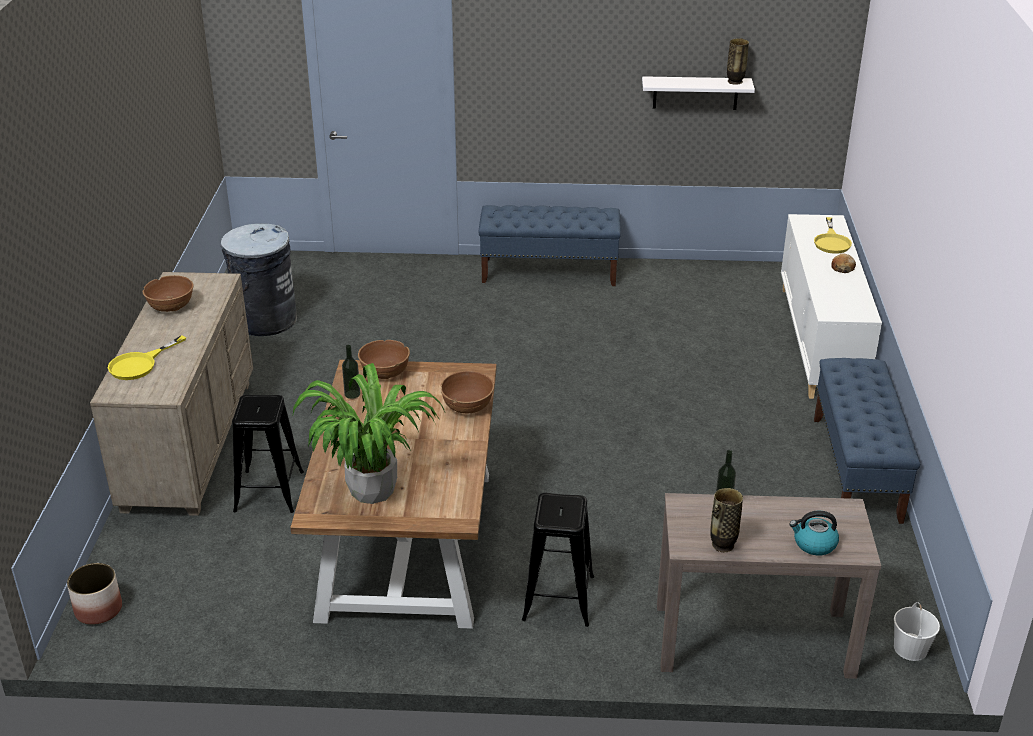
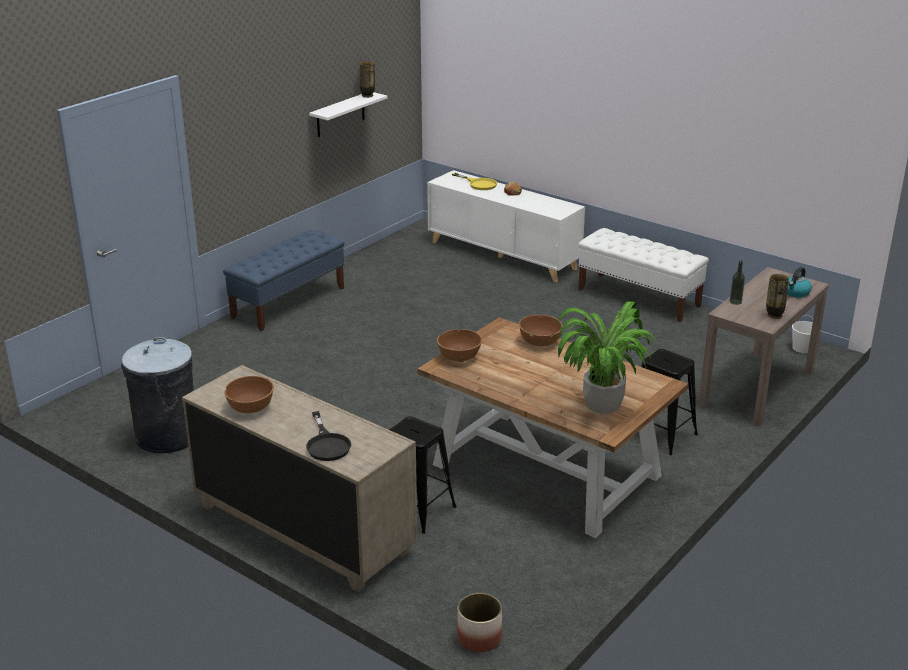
camera: 55 degrees left, 5 degrees down
(139, 364) = (327, 444): yellow frying pan -> black frying pan
(352, 394) = (472, 377): bottle -> none
(856, 469) = (639, 297): blue bench -> white bench

